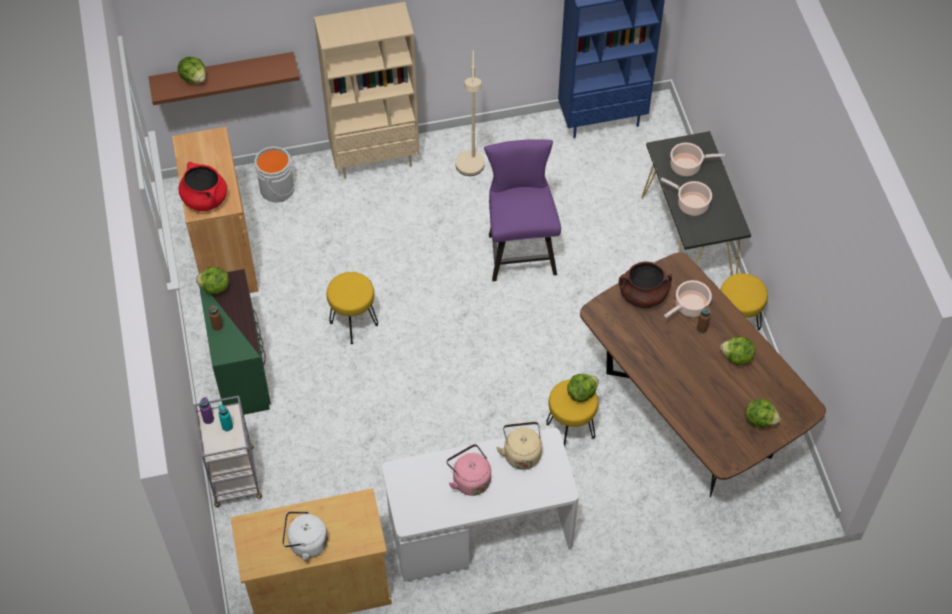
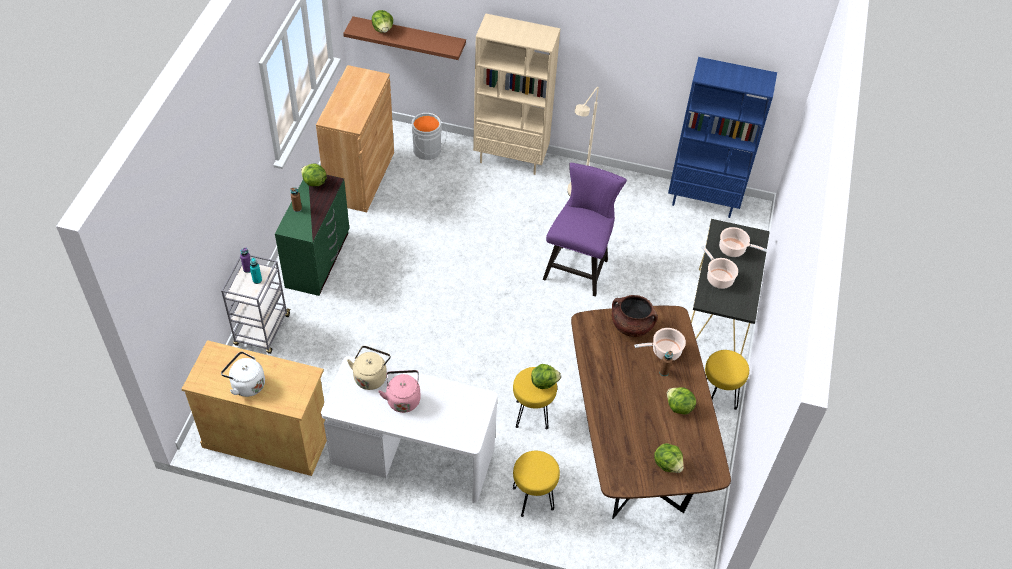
camera: 25 degrees right, 5 degrees down
(204, 199) = (339, 114): red cooking pot -> none
(353, 323) = (419, 264): yellow stool -> yellow stool (532, 498)
(521, 453) = (456, 398): beige kettle -> beige kettle (371, 376)

